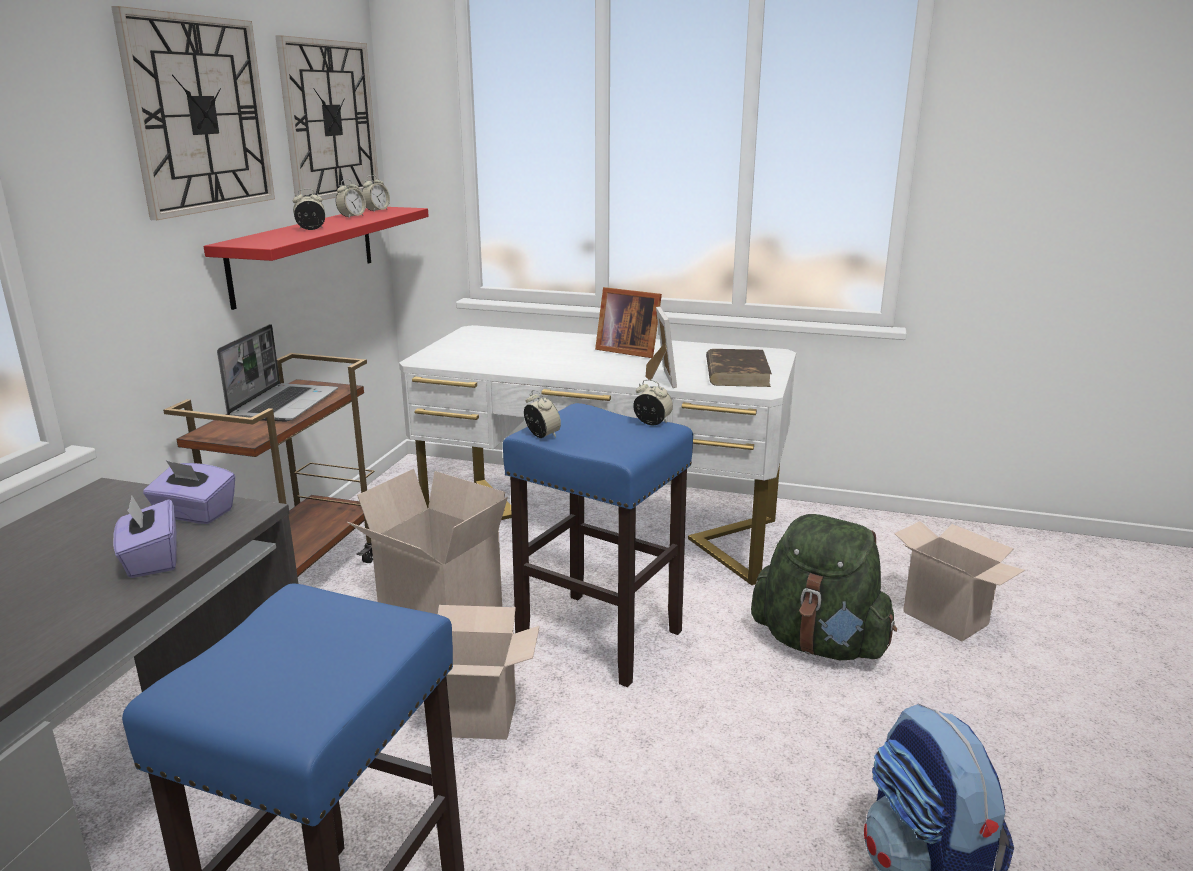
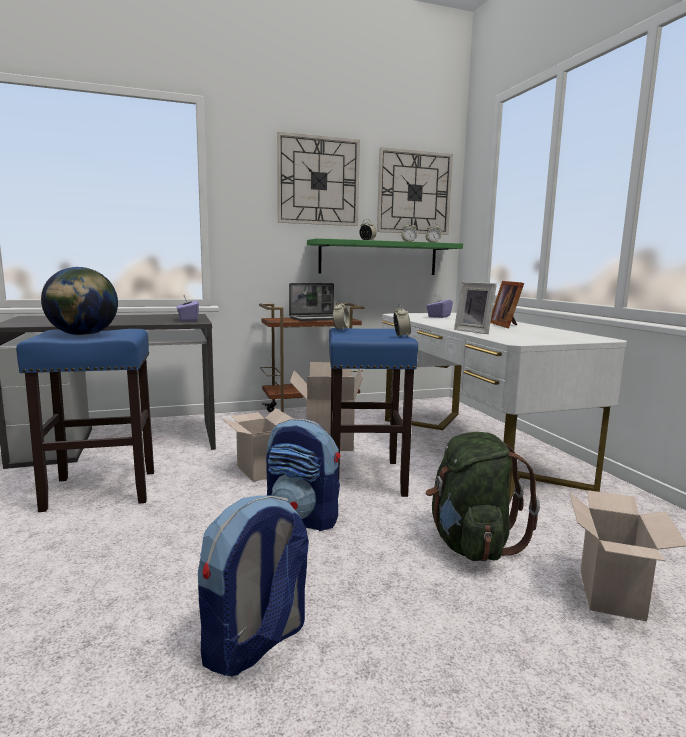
camera: 55 degrees right, 10 degrees down
(151, 560) = (147, 322): purple tissue box -> purple tissue box (438, 316)
(305, 253) = (378, 258): red shelf -> green shelf
(312, 663) = (83, 335): none -> globe
(659, 379) = (475, 331): picture frame -> picture frame turned 90 degrees clockwise
(668, 735) = (303, 518): none -> backpack
(736, 373) = (535, 337): brown book -> none

